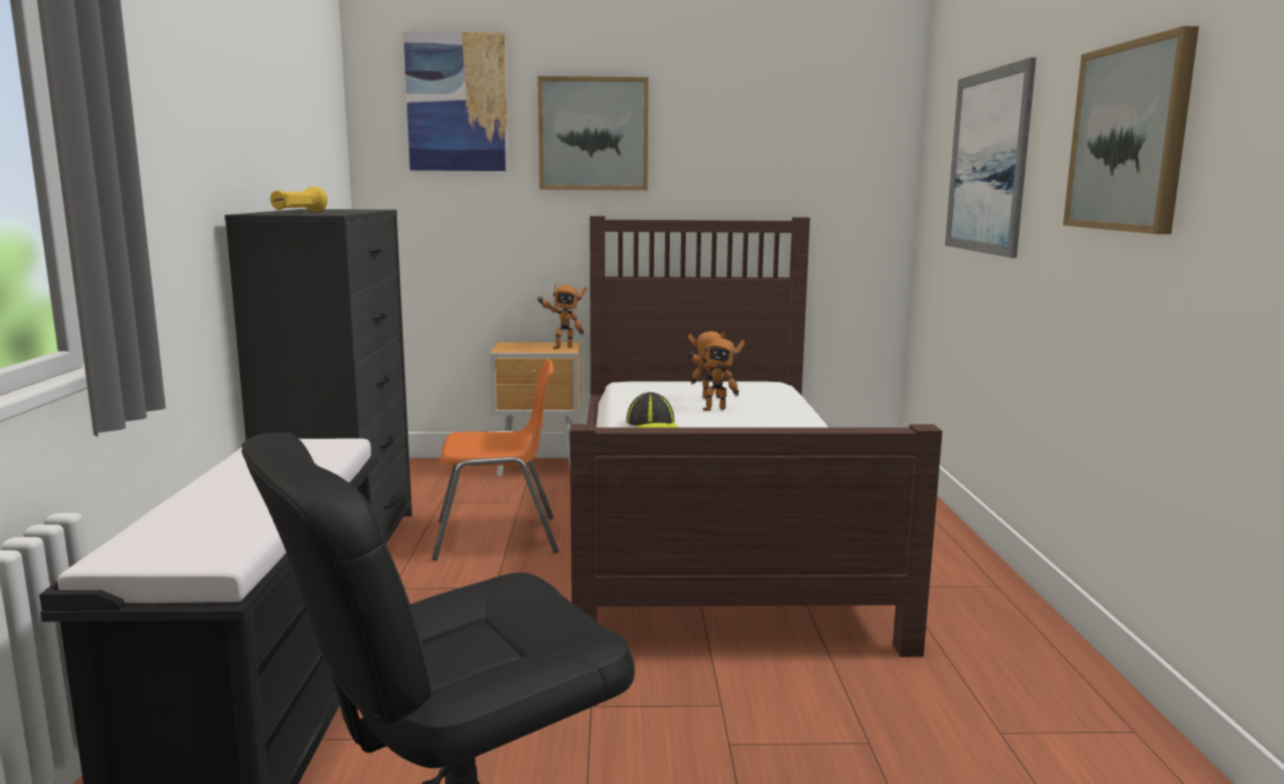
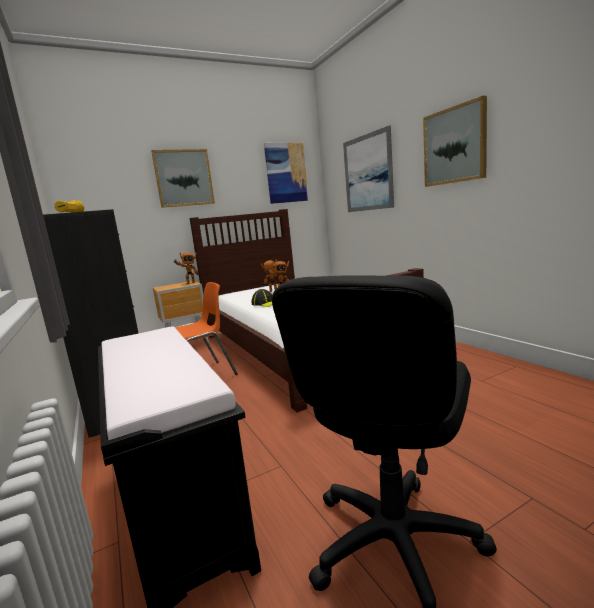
camera: 25 degrees left, 0 degrees up
(457, 102) = (108, 165): picture -> picture (286, 173)

